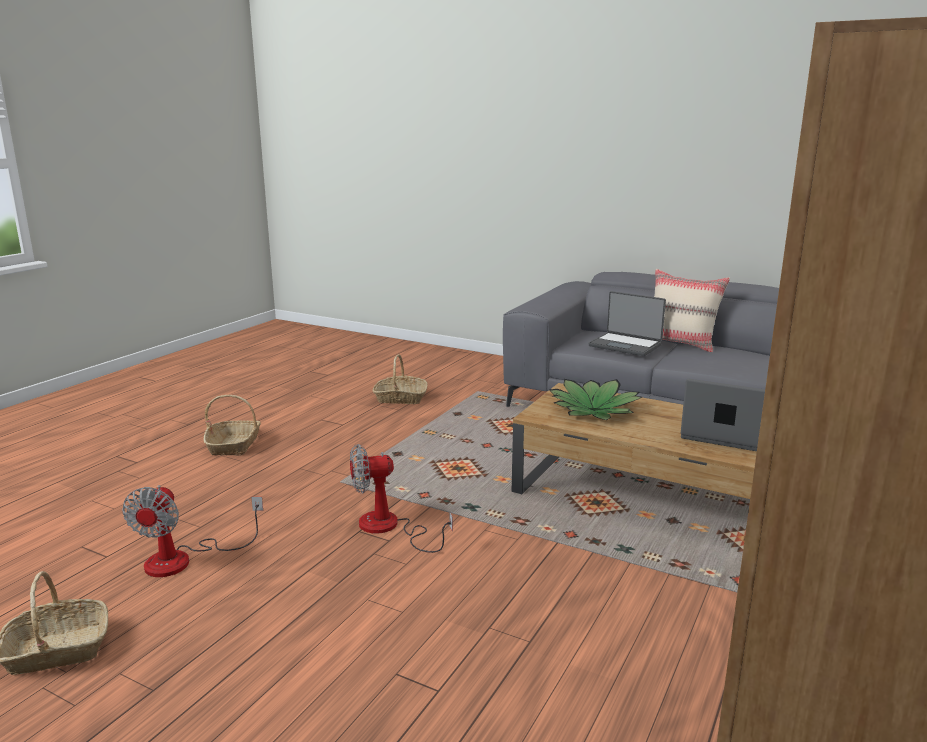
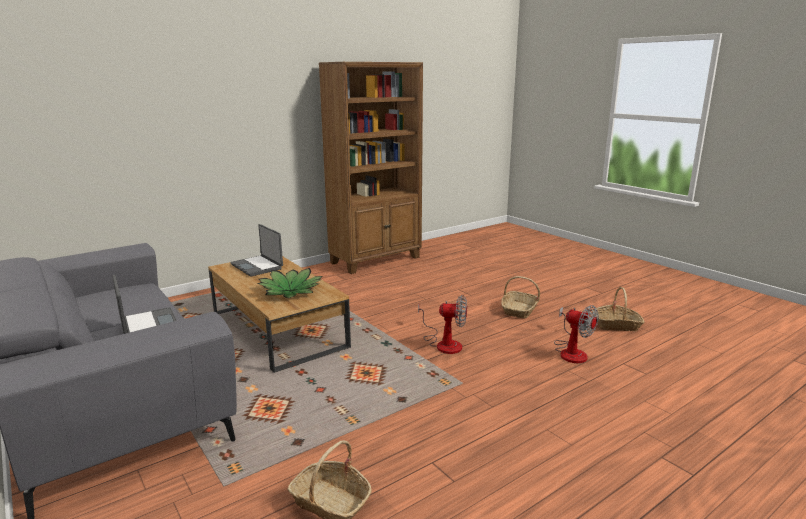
camera: 155 degrees left, 0 degrees up
(184, 559) = (571, 351): fan -> fan turned 105 degrees clockwise
(234, 445) = (559, 458): basket -> basket (519, 310)
(680, 343) = (93, 324): beige pillow -> none

